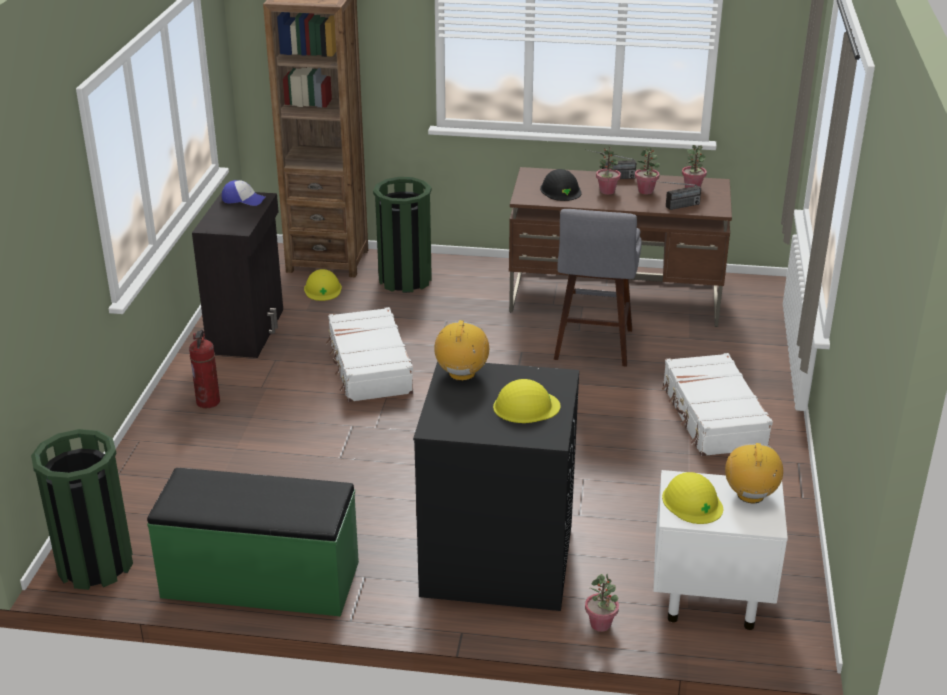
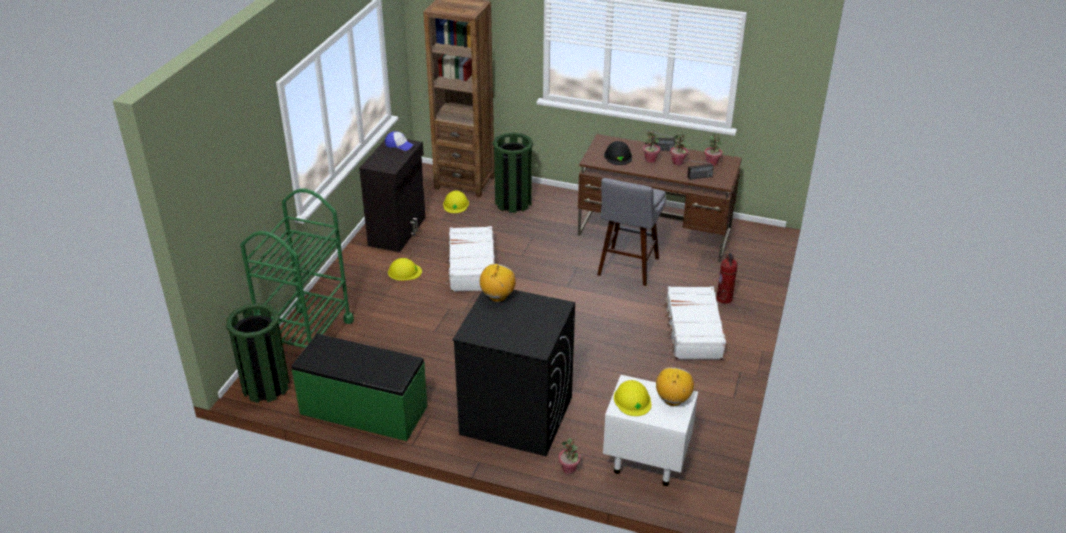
camera: 10 degrees right, 5 degrees up
(145, 488) = (307, 338): none -> green cart
(208, 402) = (360, 281): fire extinguisher -> fire extinguisher (724, 299)
(526, 406) = (531, 325): yellow hard hat -> yellow hard hat (404, 272)

